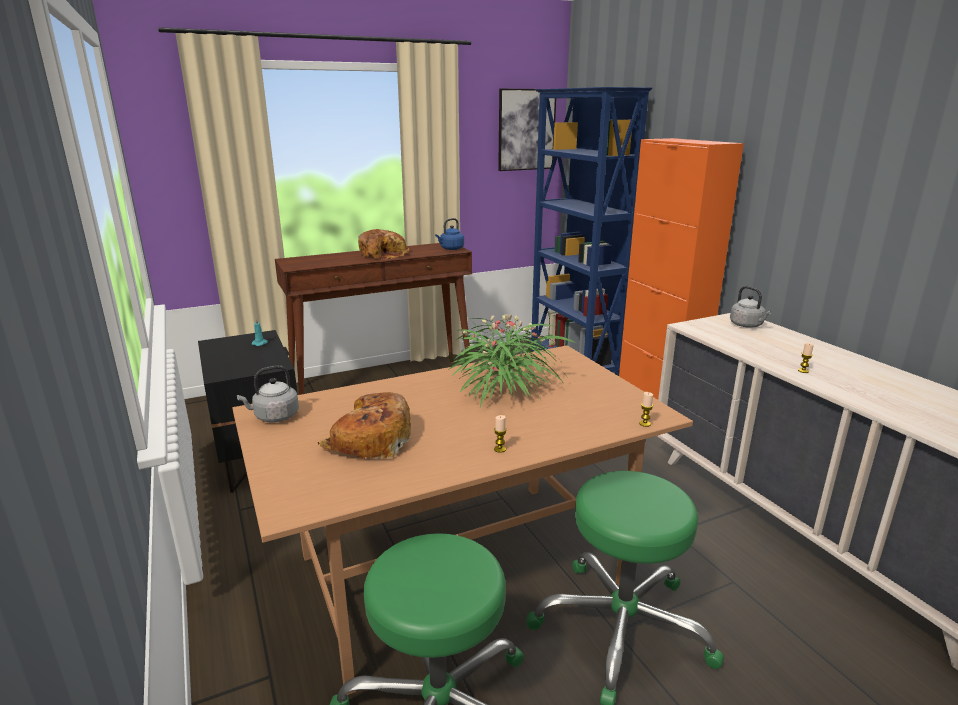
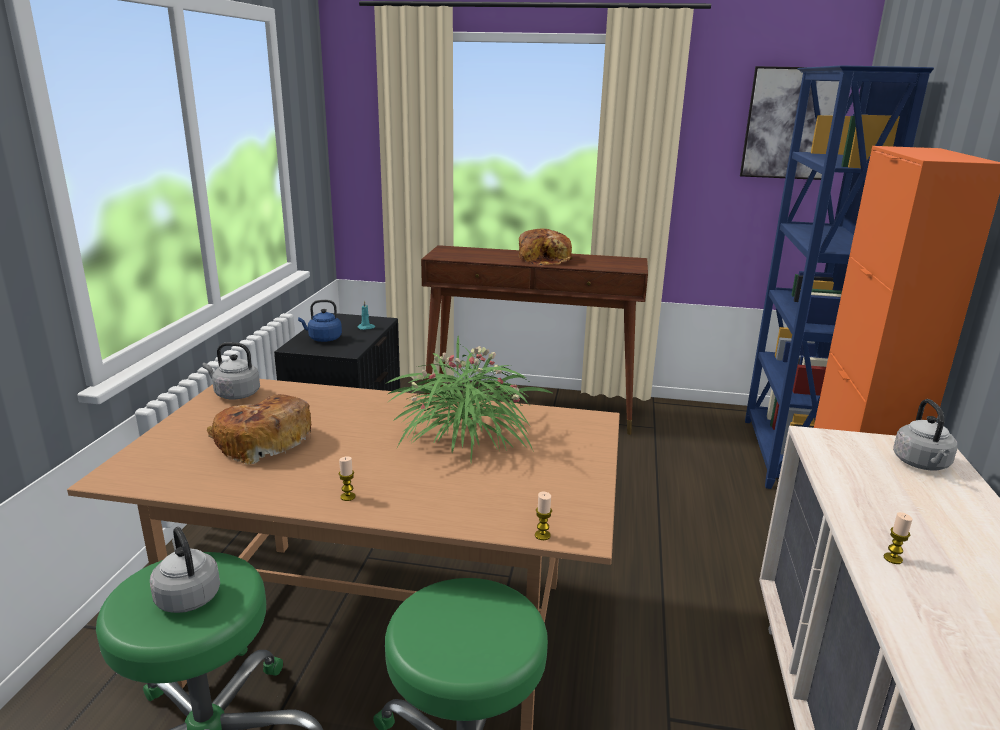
camera: 35 degrees right, 0 degrees up
(441, 572) = (187, 596): none -> grey kettle
(451, 249) = (629, 266): blue kettle -> blue kettle (323, 339)

